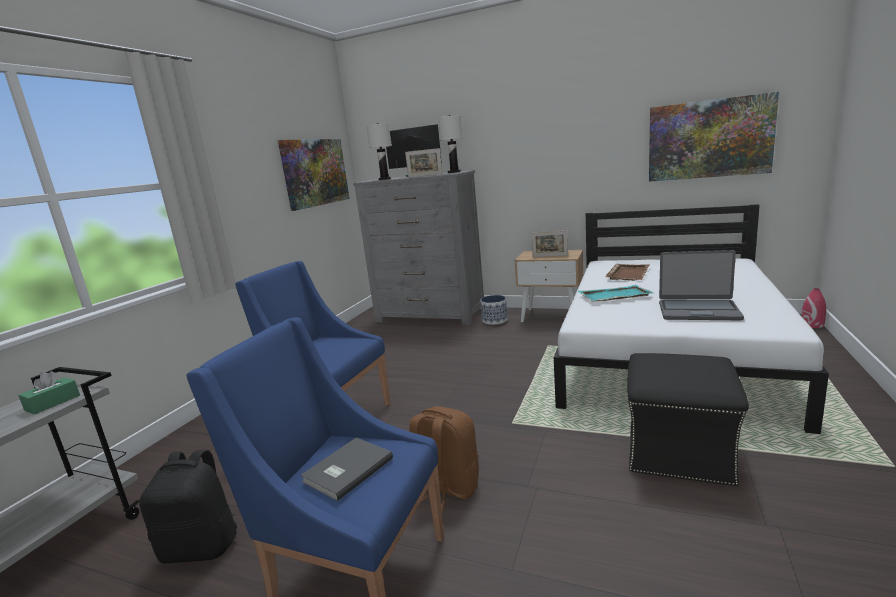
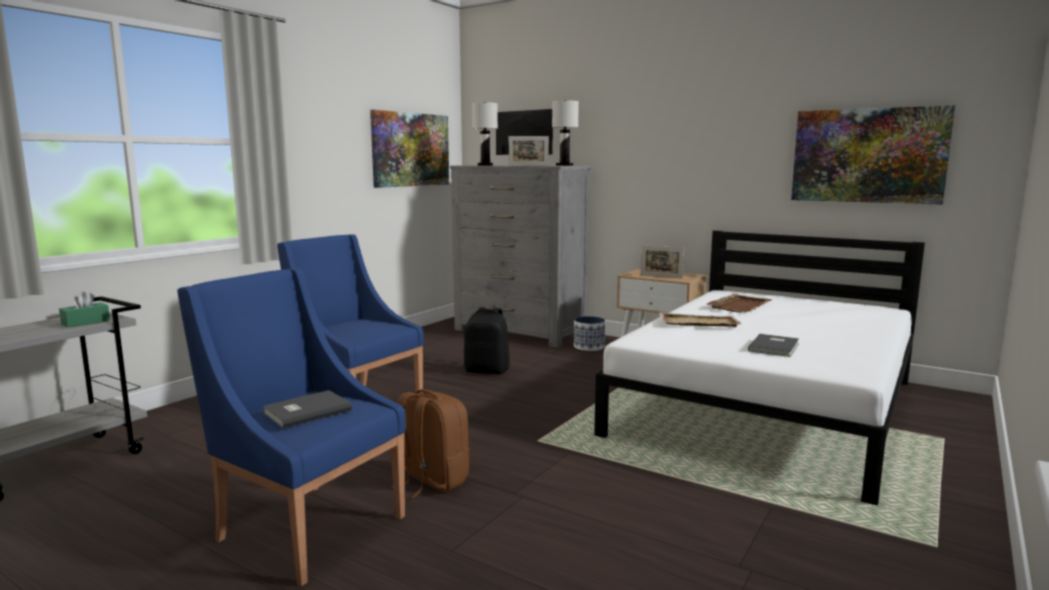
camera: 10 degrees right, 5 degrees down
(202, 546) = (184, 483): black backpack -> black backpack (487, 370)
(614, 295) = (697, 322): turquoise tray -> beige tray
(680, 452) = (700, 494): black ottoman -> none
(698, 311) = (775, 347): laptop -> grey book
(812, 324) = (979, 405): red vase -> none

